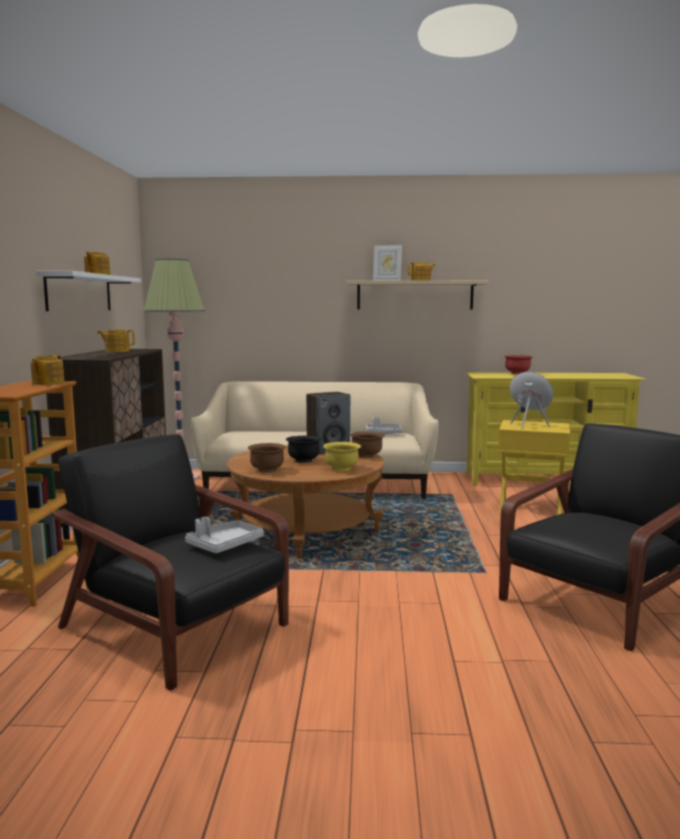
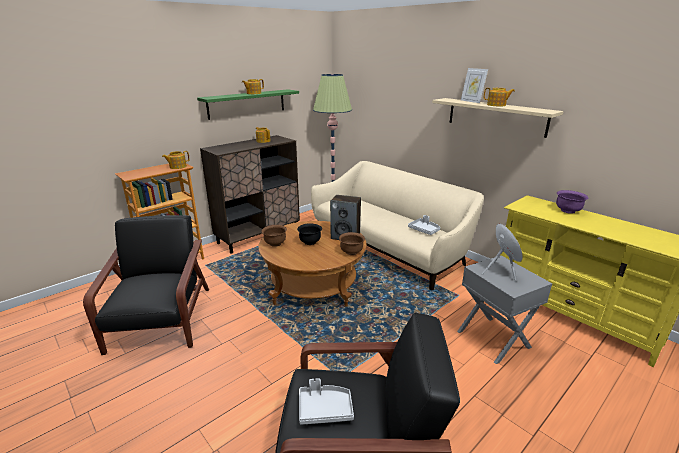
camera: 45 degrees right, 15 degrees up
(79, 293) = (247, 103): white shelf -> green shelf
(224, 545) = (155, 294): grey tray -> grey tray (325, 409)
(341, 469) = (310, 259): yellow bowl -> none
(517, 373) = (568, 211): red bowl -> purple bowl
(530, 508) = (492, 339): yellow side table -> grey side table

